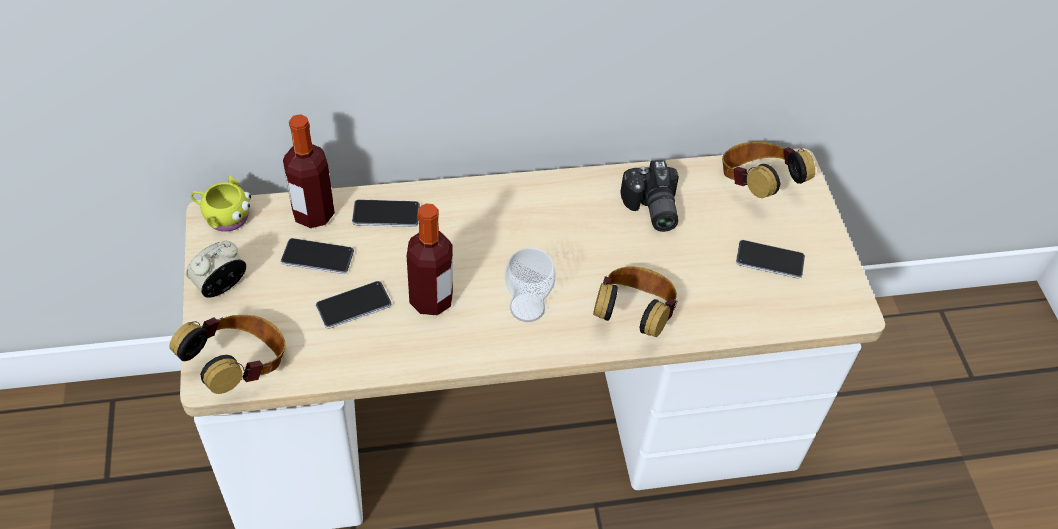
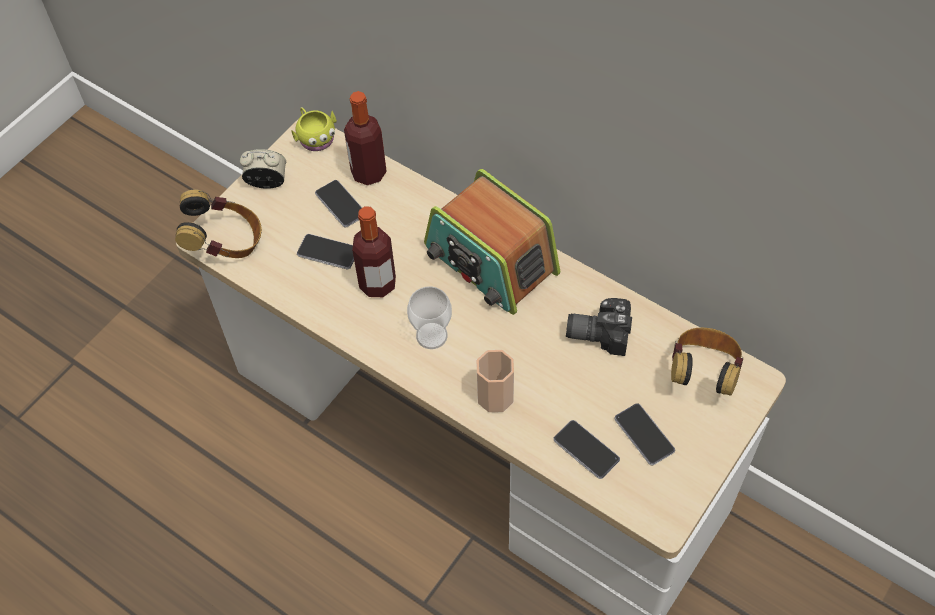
camera: 50 degrees right, 5 degrees up
(386, 214) = (412, 205): phone -> phone (586, 450)
(506, 214) = (490, 261): none -> radio
(633, 316) = (495, 396): headphones -> cup
(650, 209) = (598, 331): camera -> camera turned 60 degrees clockwise

